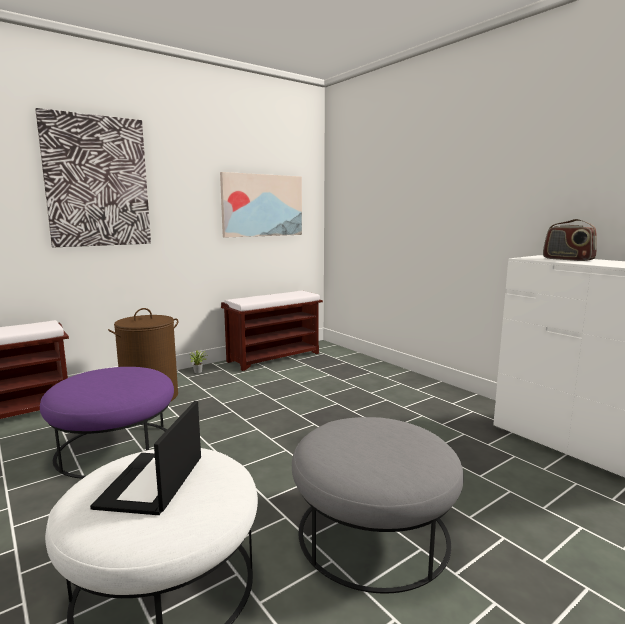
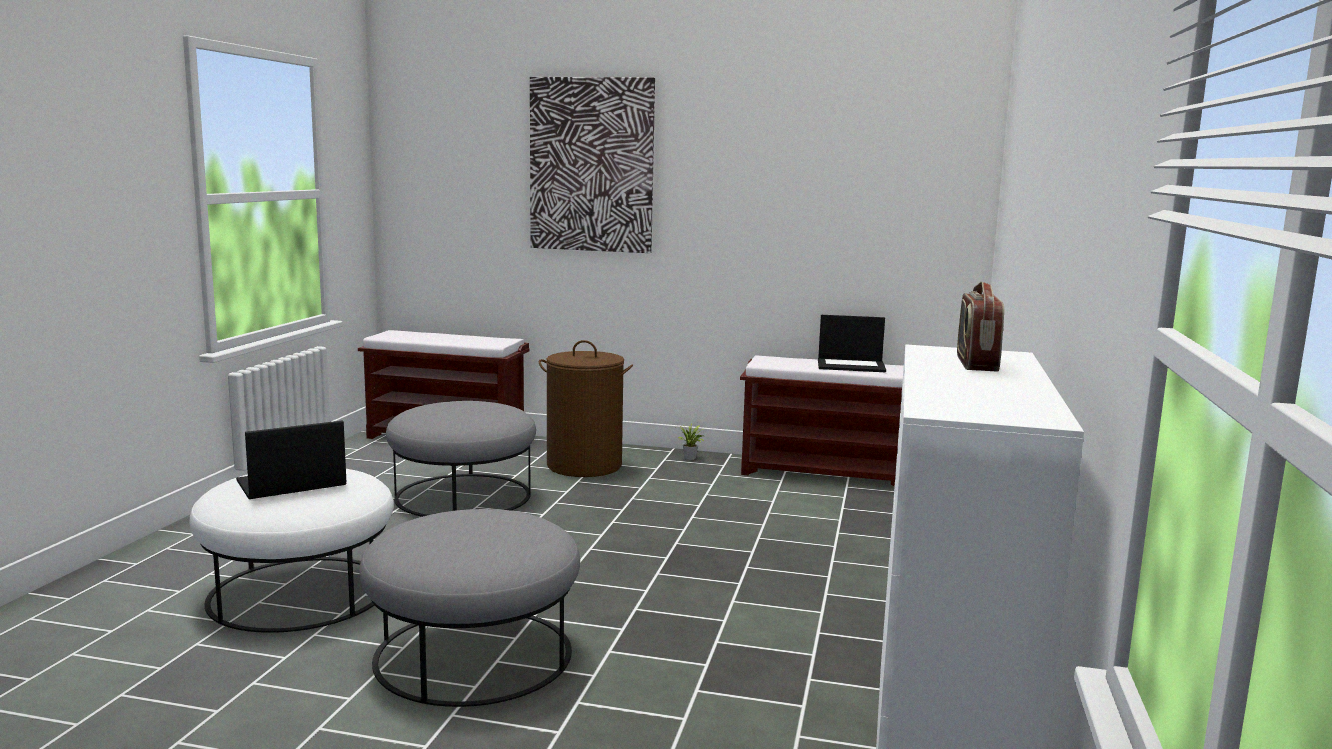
camera: 50 degrees right, 0 degrees up
(115, 447) = (463, 495): purple ottoman -> grey ottoman
(262, 205) = (849, 203): picture -> none
(281, 295) = (851, 365): none -> laptop

